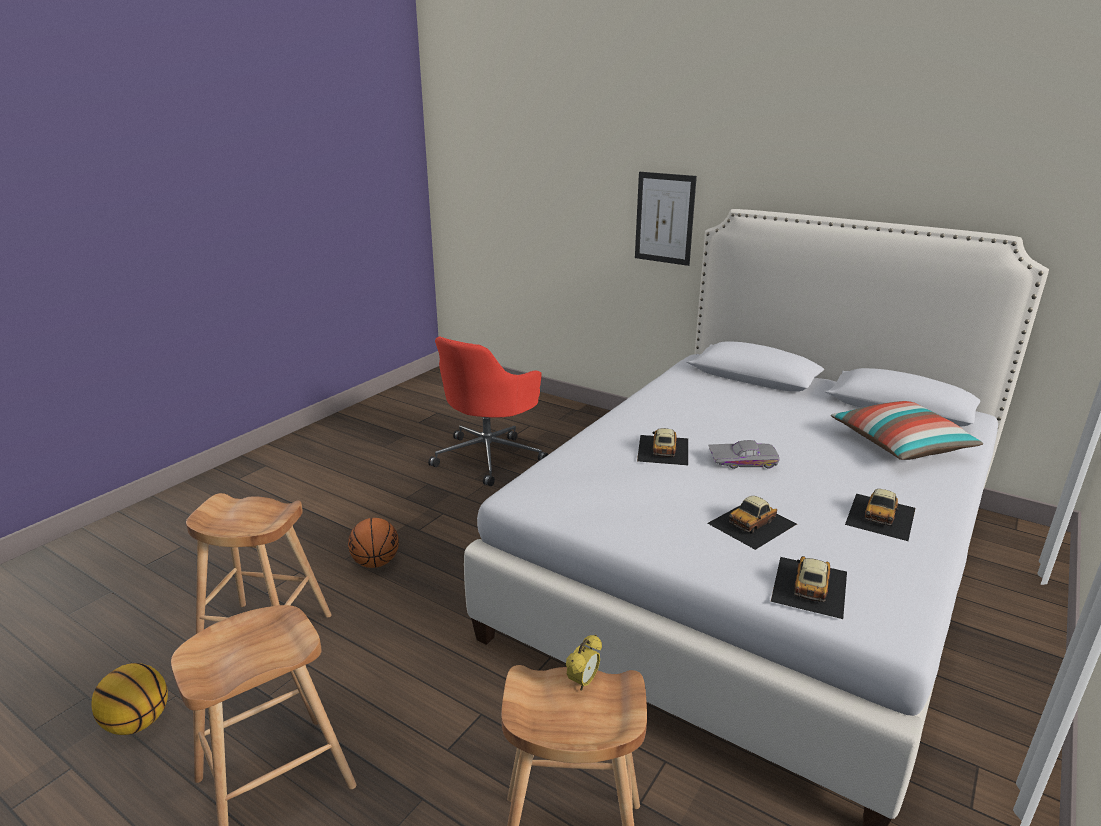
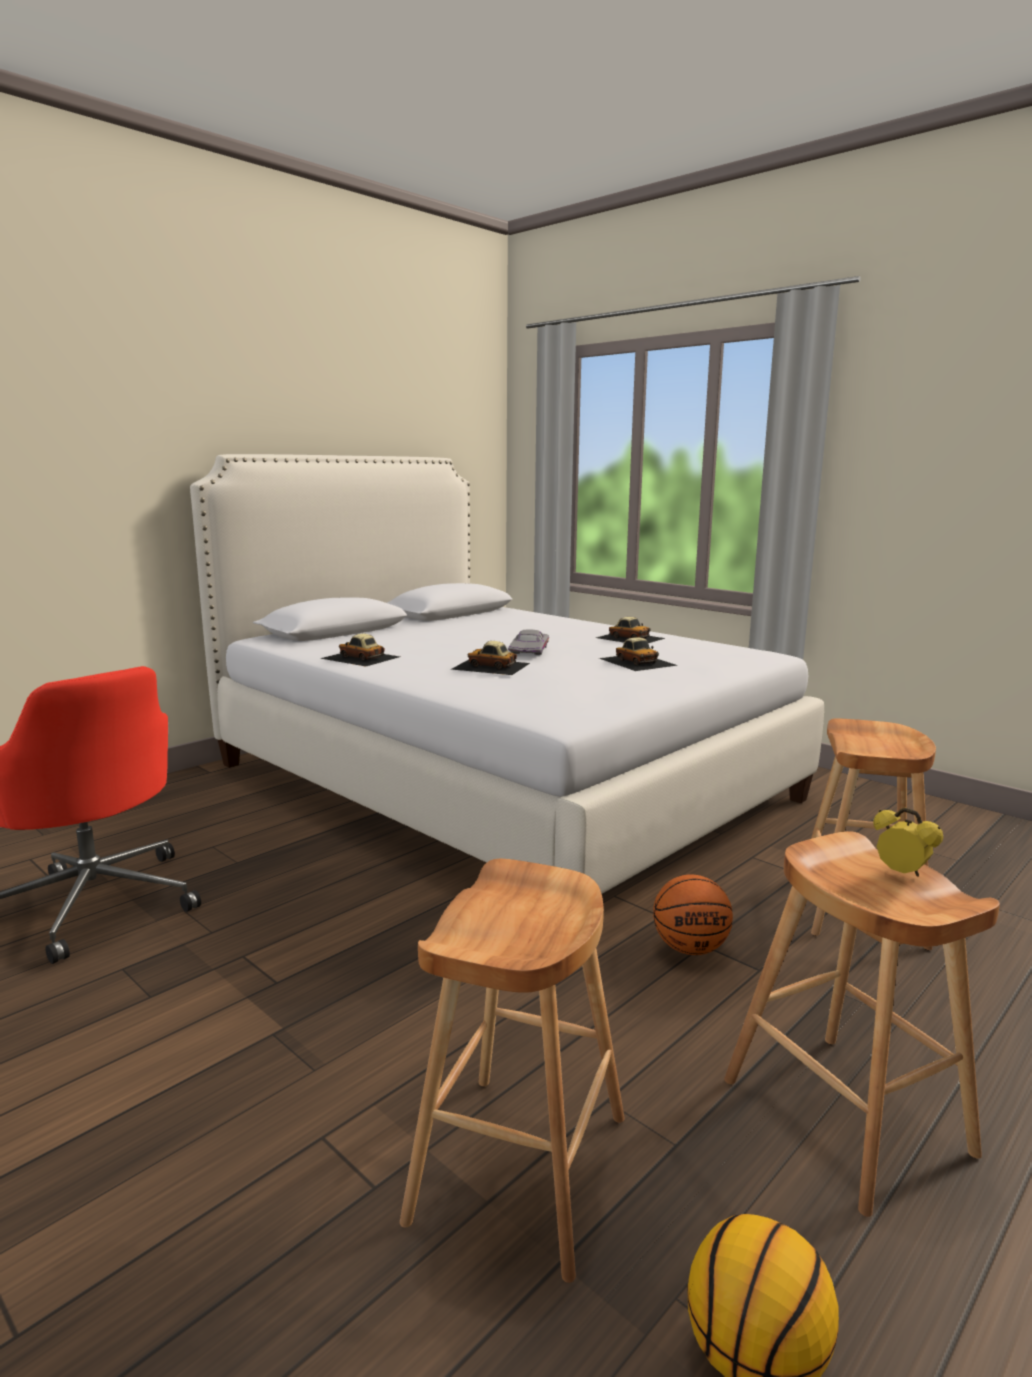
camera: 80 degrees left, 10 degrees down
(376, 562) = (349, 1030): basketball -> basketball (690, 948)
(583, 682) = (851, 734): alarm clock -> alarm clock (901, 873)
(664, 218) = (112, 480): picture -> none
(809, 586) = (727, 660): toy car -> toy car (360, 657)
(900, 445) = (521, 621): pillow -> none

